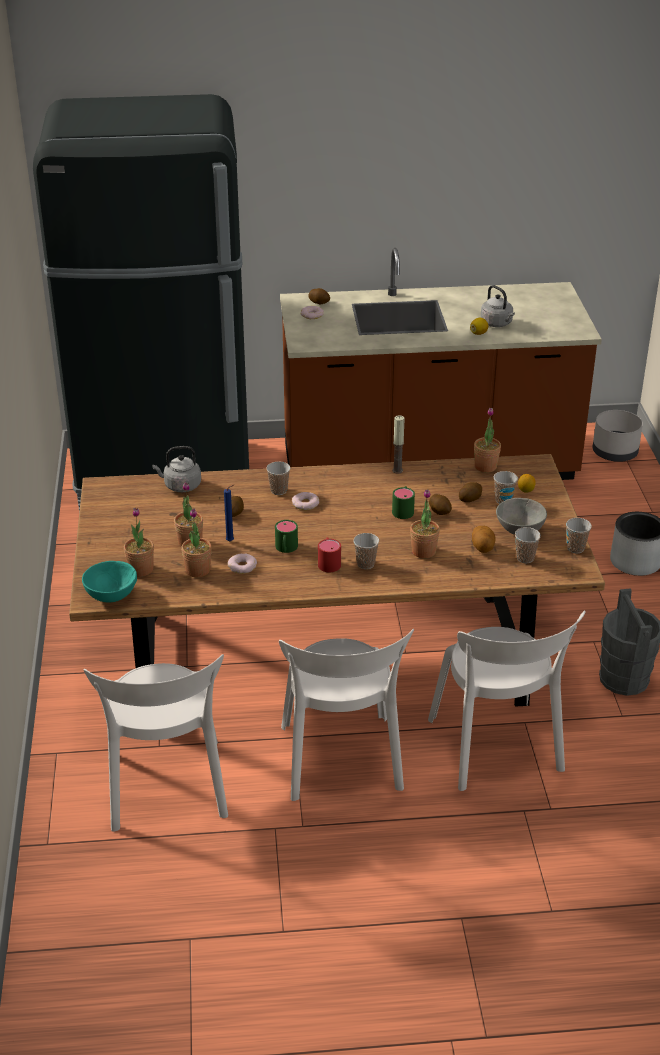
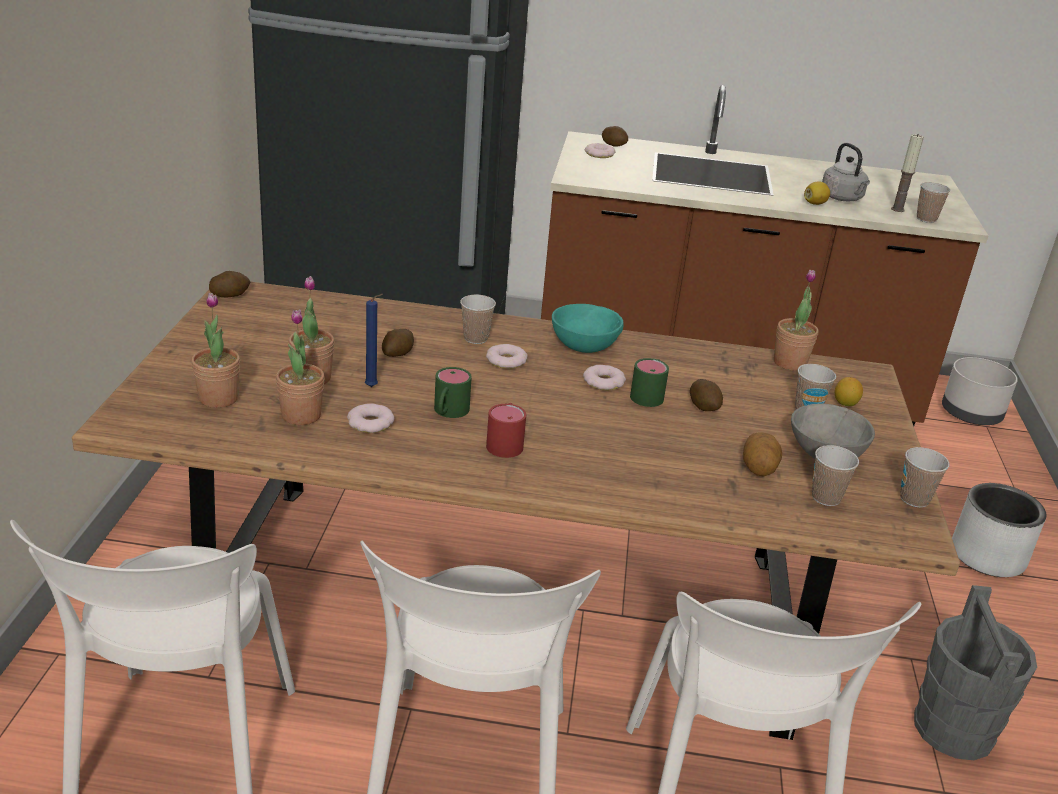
camera: 10 degrees right, 5 degrees down
(110, 595) = (150, 424): turquoise bowl -> turquoise bowl (583, 347)
(180, 486) = (342, 309): grey kettle -> none
(365, 564) = (562, 456): cup -> cup (926, 219)
(372, 506) = (603, 382): none -> donut
(397, 470) = (657, 344): candle -> candle (897, 209)
(423, 551) = (661, 456): potted plant -> none
(470, 498) = (755, 398): potato -> potato (230, 295)

